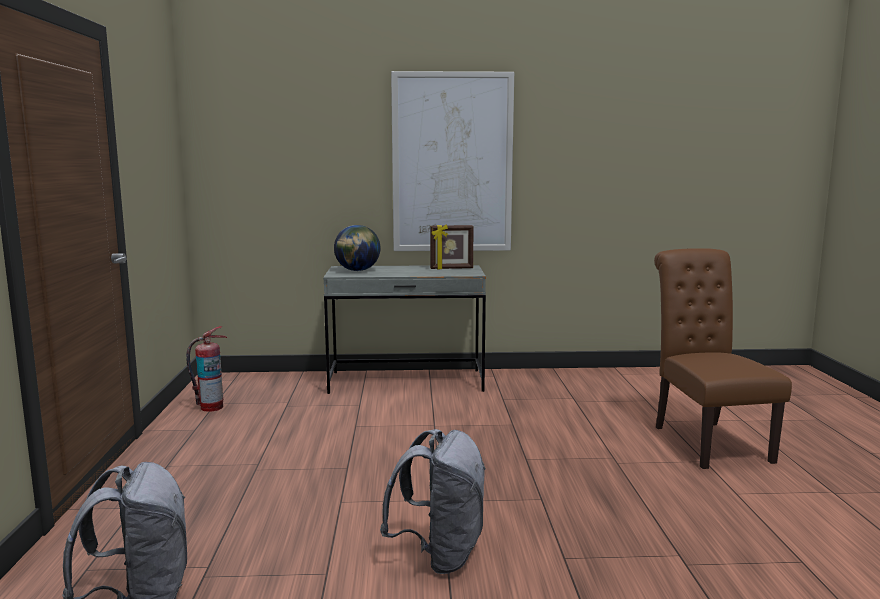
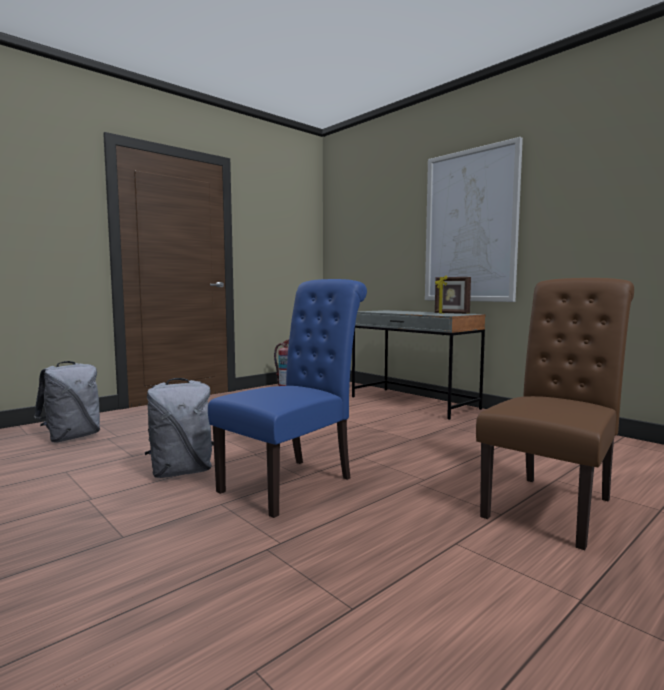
camera: 50 degrees right, 5 degrees down
(357, 270) = (386, 311): globe -> none
(552, 508) = (293, 482): none -> blue chair

